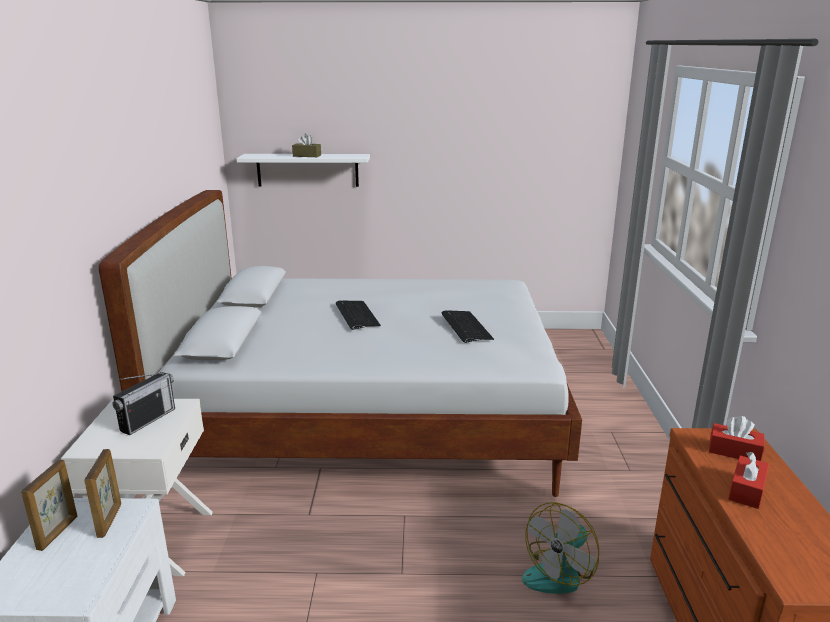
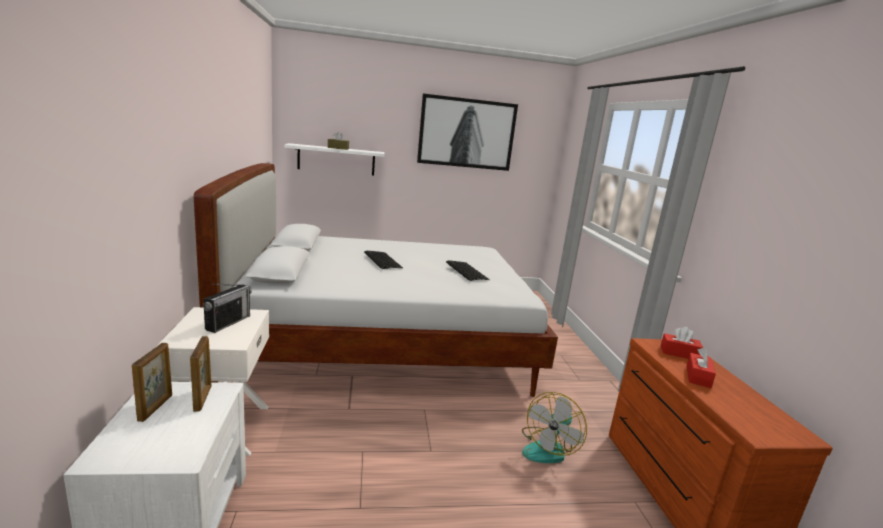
camera: 10 degrees left, 5 degrees down
(482, 117) = (467, 133): none -> picture

